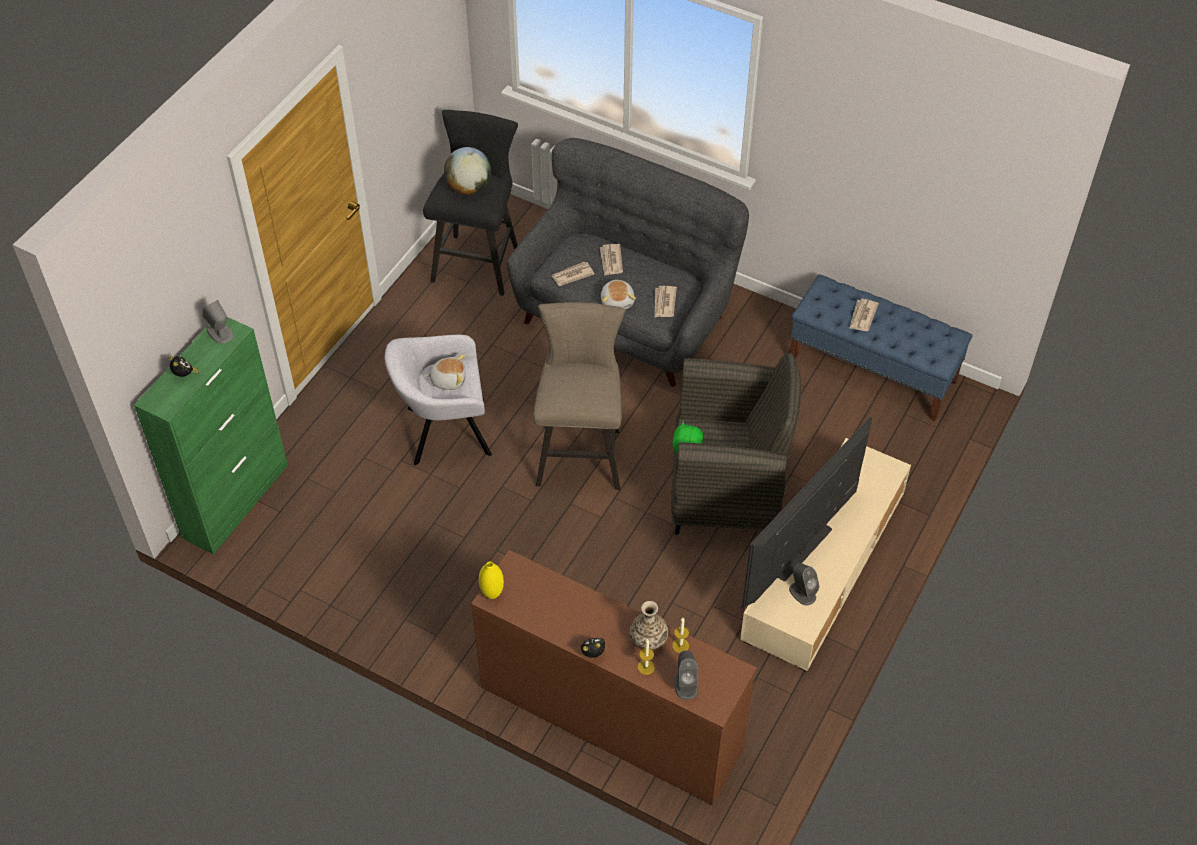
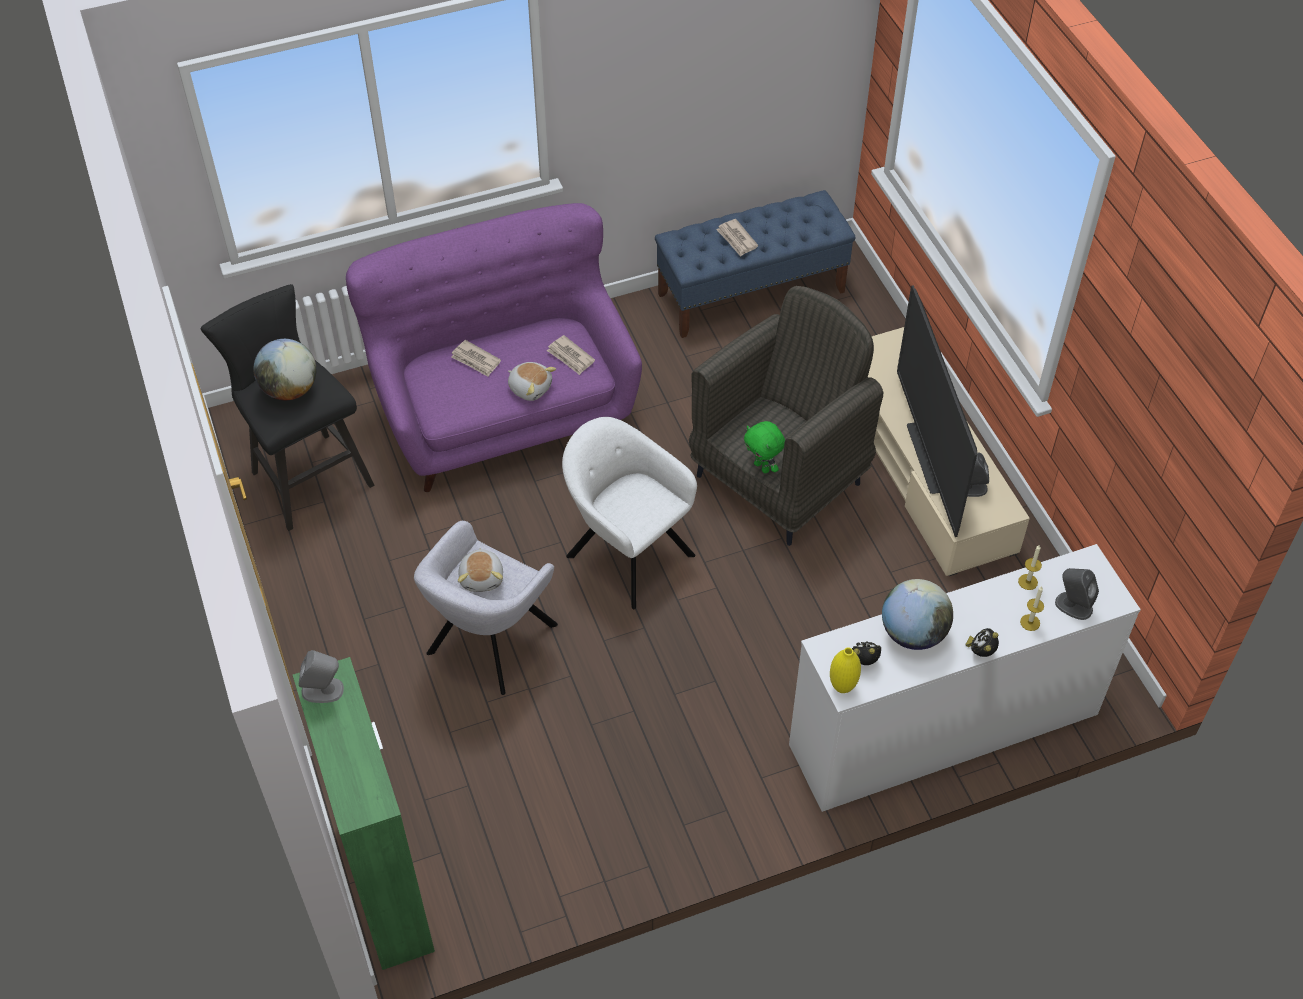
camera: 50 degrees left, 0 degrees up
(185, 375) = (349, 759): alarm clock -> alarm clock (865, 661)
(448, 379) = (482, 577): plush toy -> plush toy turned 135 degrees clockwise
(572, 275) = (460, 399): newspaper -> none
(572, 606) = (912, 633): none -> globe
(580, 452) = (626, 552): beige stool -> white armchair
(610, 717) = (943, 730): brown dresser -> white dresser
(626, 315) = (504, 411): grey sofa -> purple sofa
(648, 638) = (1000, 600): vase -> none

